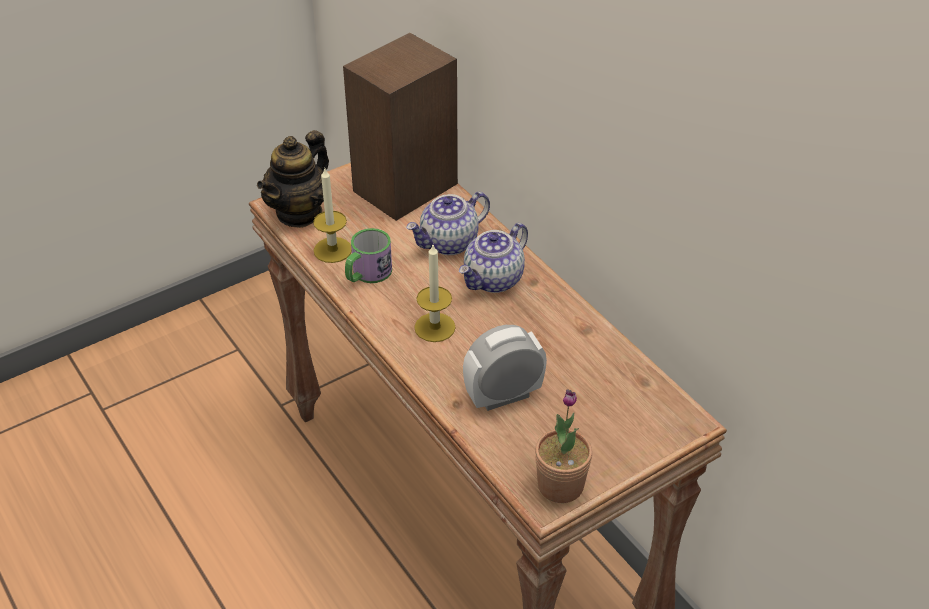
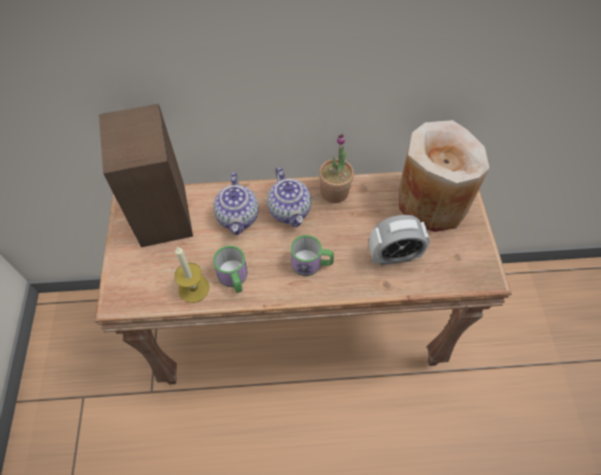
camera: 60 degrees left, 15 degrees up
(299, 212) = (136, 291): teapot -> none
(434, 327) = (312, 263): candle -> mug
(503, 396) = (394, 256): alarm clock -> alarm clock turned 105 degrees counterclockwise
(560, 485) = (479, 263): potted plant -> potted plant (334, 192)
(622, 403) = (431, 202): none -> beige vase

